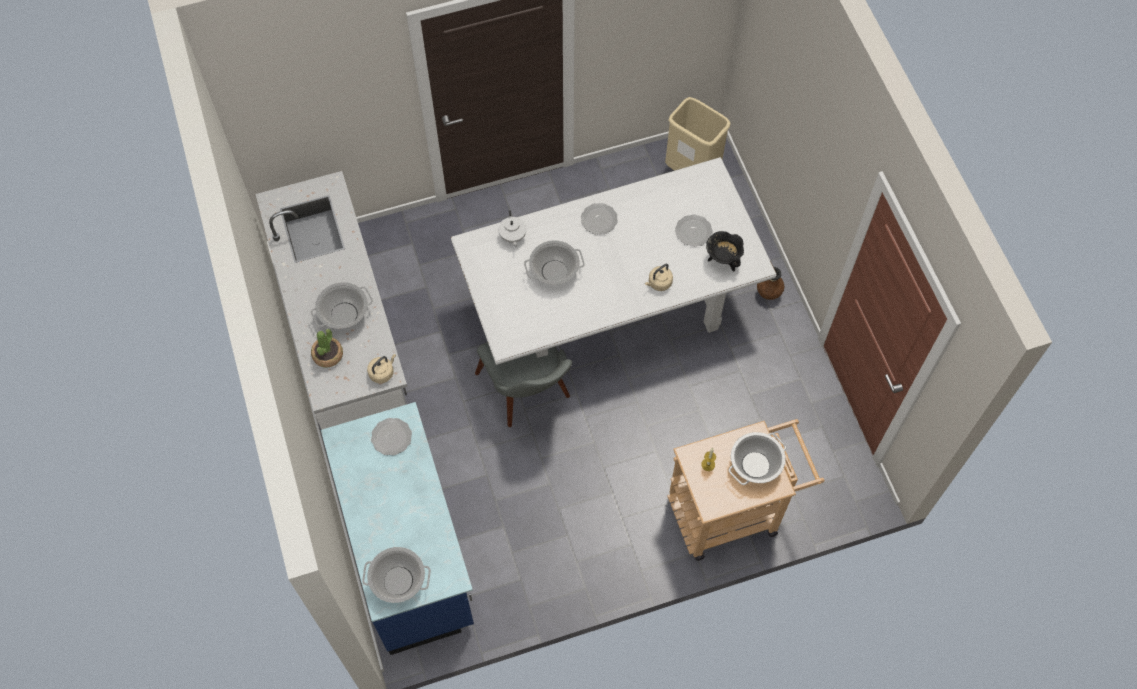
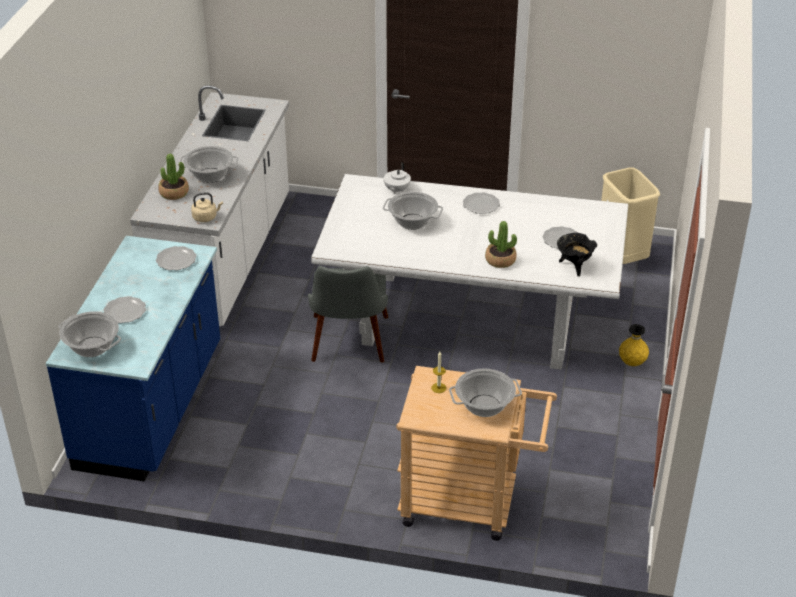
camera: 30 degrees right, 25 degrees down
(394, 523) = (125, 311): none -> plate
(658, 283) = (500, 260): beige kettle -> potted plant
(768, 293) = (632, 363): brown vase -> yellow vase

